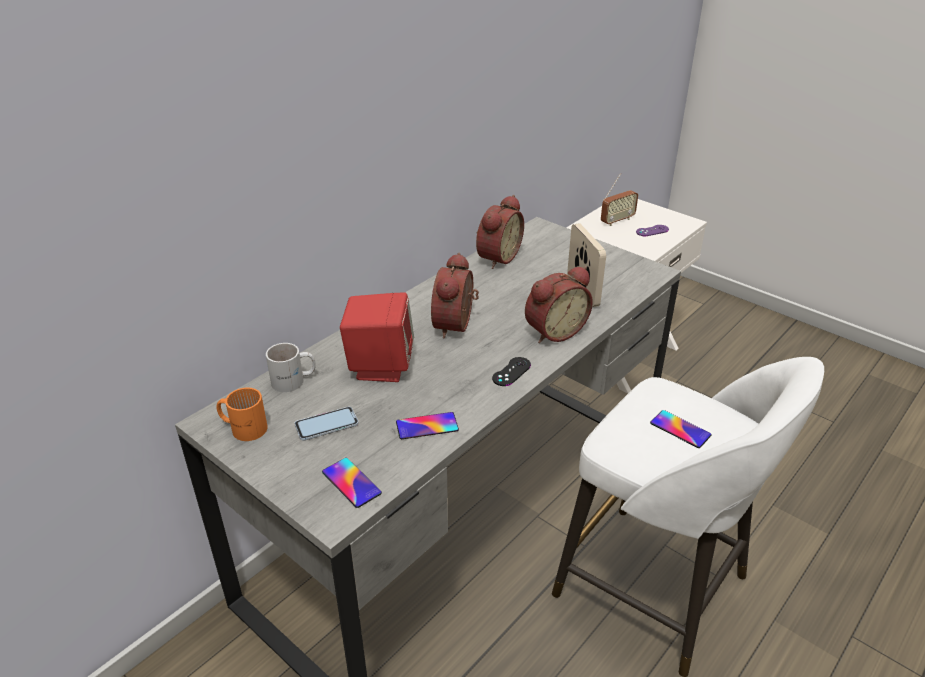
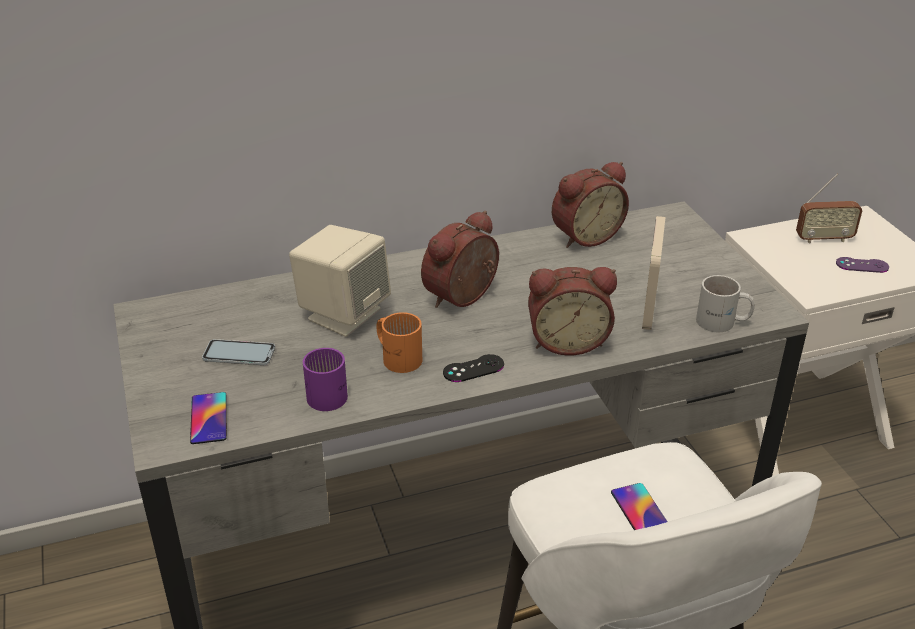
camera: 30 degrees right, 0 degrees up
(244, 427) = (166, 328): orange mug -> orange mug (398, 356)
(294, 381) = (249, 300): white mug -> white mug (722, 323)
(380, 366) = (343, 314): red speaker -> beige speaker
(427, 426) = (330, 392): phone -> purple mug

